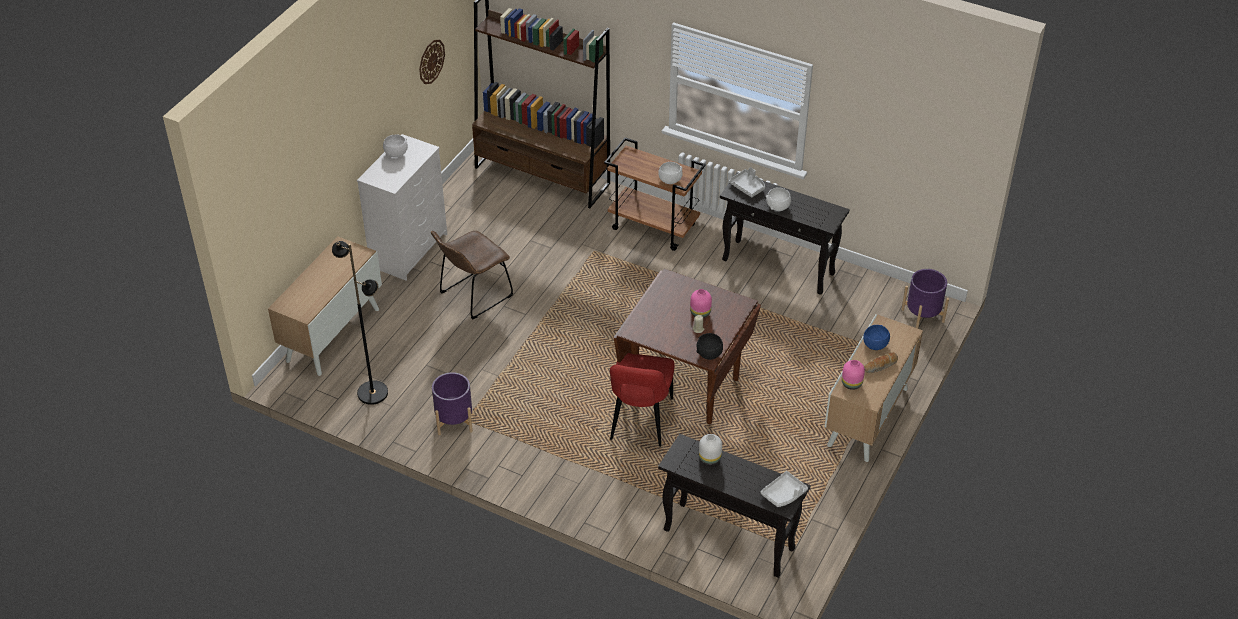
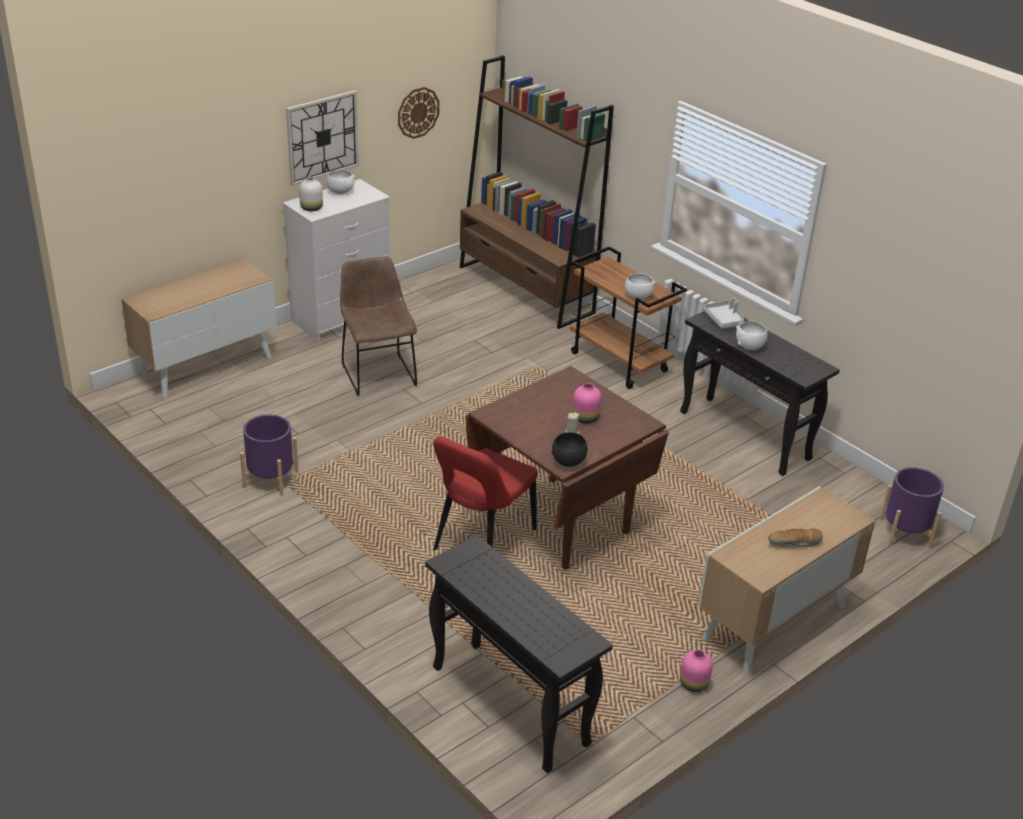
camera: 20 degrees right, 10 degrees down
(373, 392) = (205, 428): black floor lamp -> none
(375, 115) = (322, 137): none -> wall clock
(473, 296) = (377, 372): brown chair -> brown chair turned 90 degrees clockwise
(709, 458) = (496, 572): white vase -> white vase (311, 208)
(784, 494) = (569, 644): grey tray -> none
(851, 384) = (744, 551): pink vase -> pink vase (693, 684)
(875, 345) = (800, 518): blue bowl -> none

